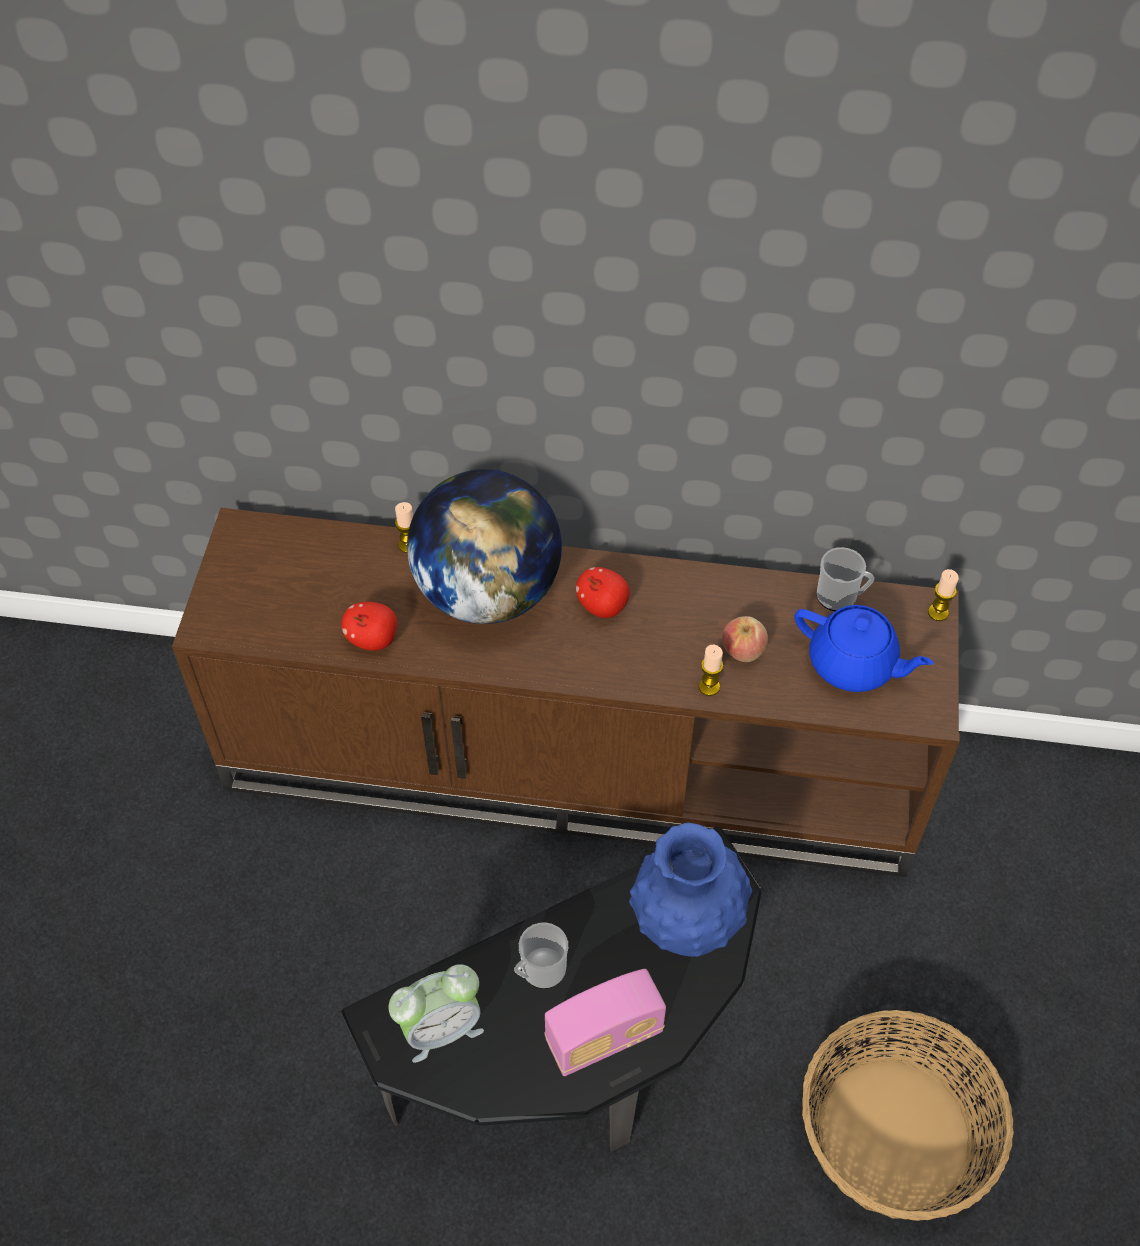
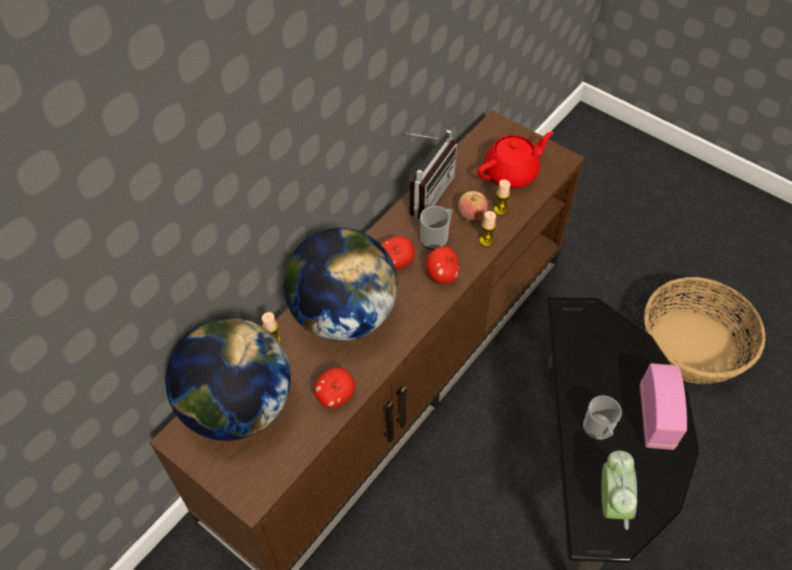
camera: 60 degrees left, 0 degrees up
(305, 558) = (237, 406): none -> globe
(616, 663) = (442, 275): none -> apple
(686, 920) = (601, 341): blue vase -> none
(741, 583) = (425, 192): none -> radio
(841, 597) = (464, 156): mug -> mug (436, 237)
(853, 664) = (511, 173): blue teapot -> red teapot
(938, 612) = (501, 124): candle -> candle (500, 210)

